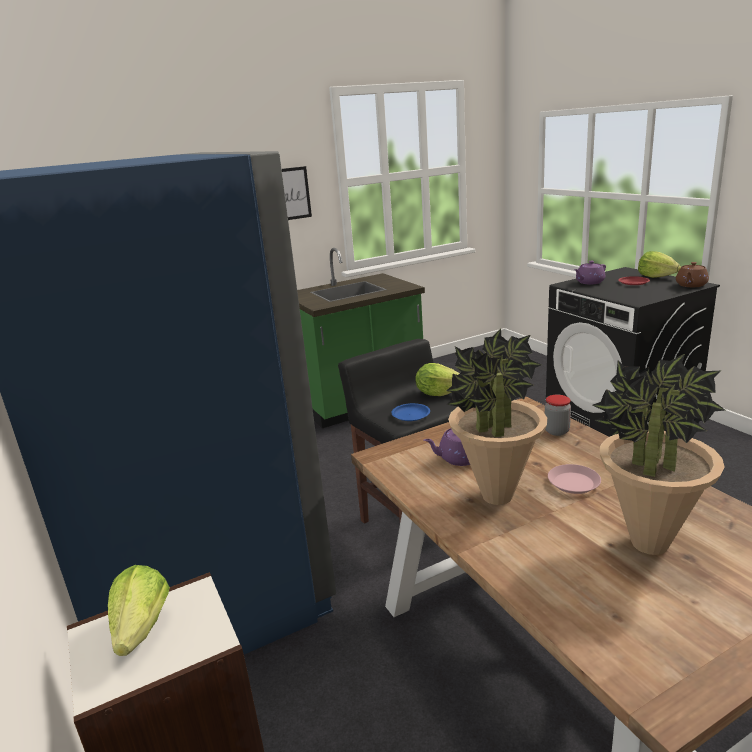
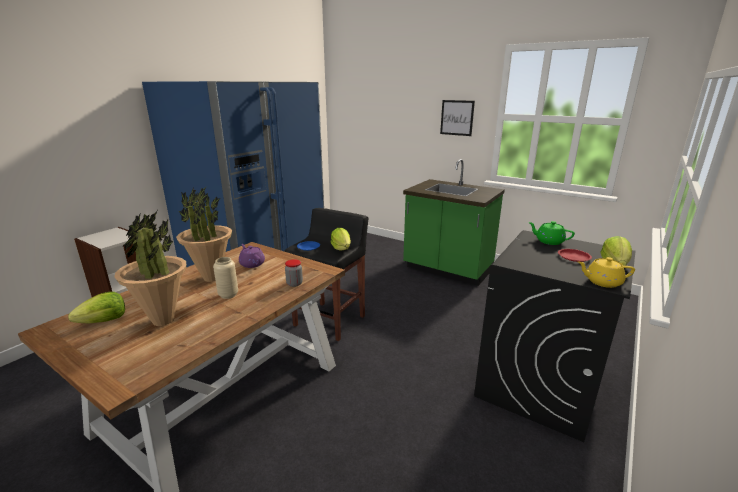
camera: 60 degrees right, 0 degrees up
(142, 629) = (113, 235): lettuce -> lettuce (104, 321)
(574, 483) = (228, 295): pink plate -> beige vase
(589, 282) = (548, 241): purple teapot -> green teapot
(690, 285) = (602, 282): brown teapot -> yellow teapot

